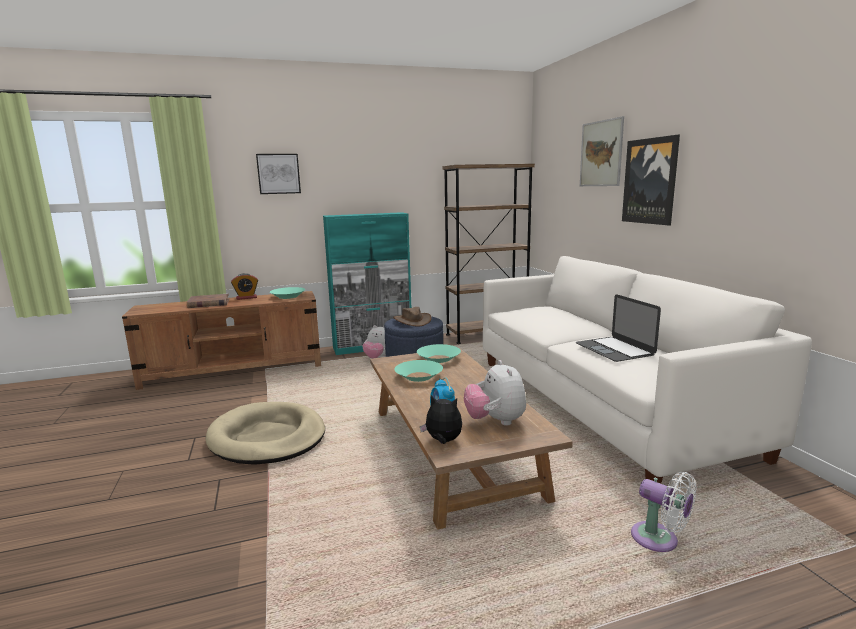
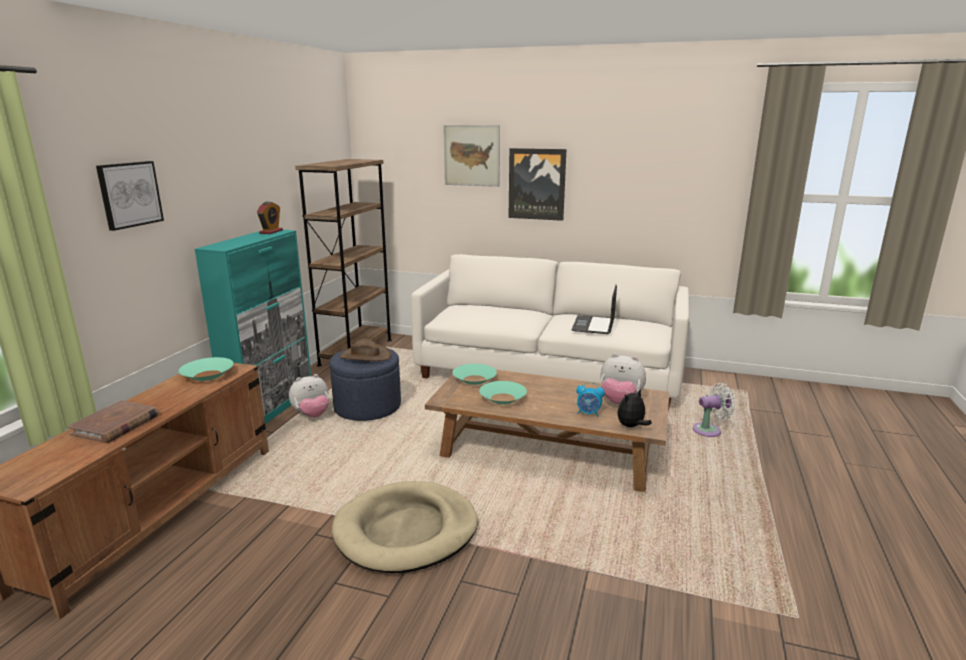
camera: 55 degrees left, 5 degrees up
(246, 298) = (147, 397): alarm clock -> alarm clock (271, 232)
(614, 349) = (593, 325): laptop -> laptop turned 90 degrees clockwise

